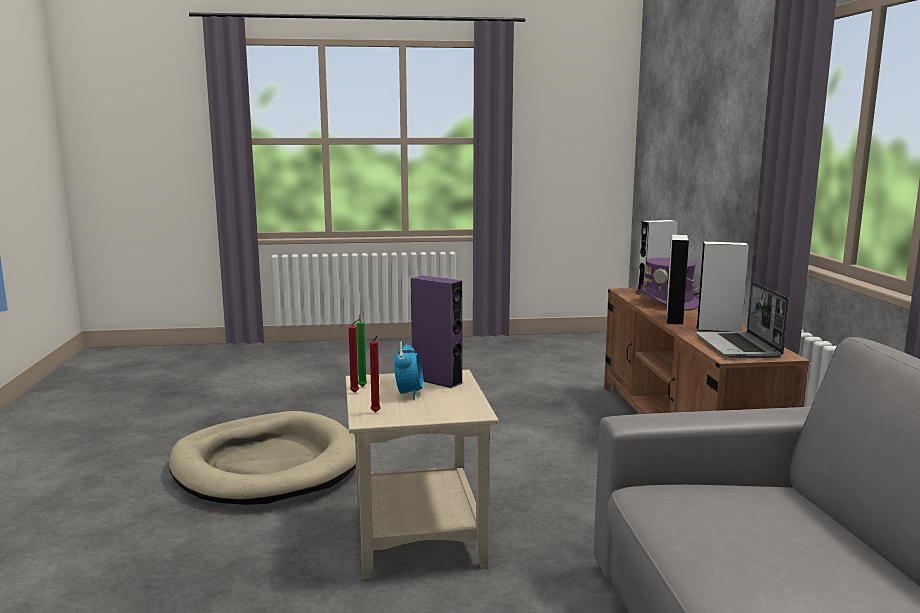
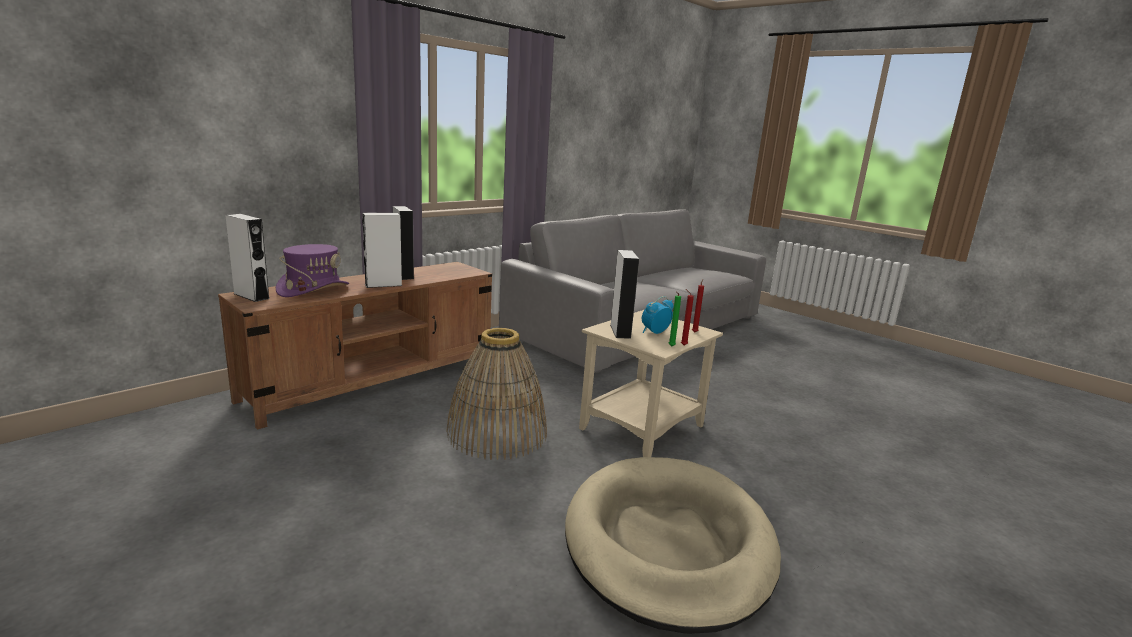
camera: 130 degrees left, 5 degrees up
(437, 380) = (620, 331): purple speaker -> white speaker
(503, 457) = (497, 433): none -> basket
(739, 347) = (448, 271): laptop -> none

